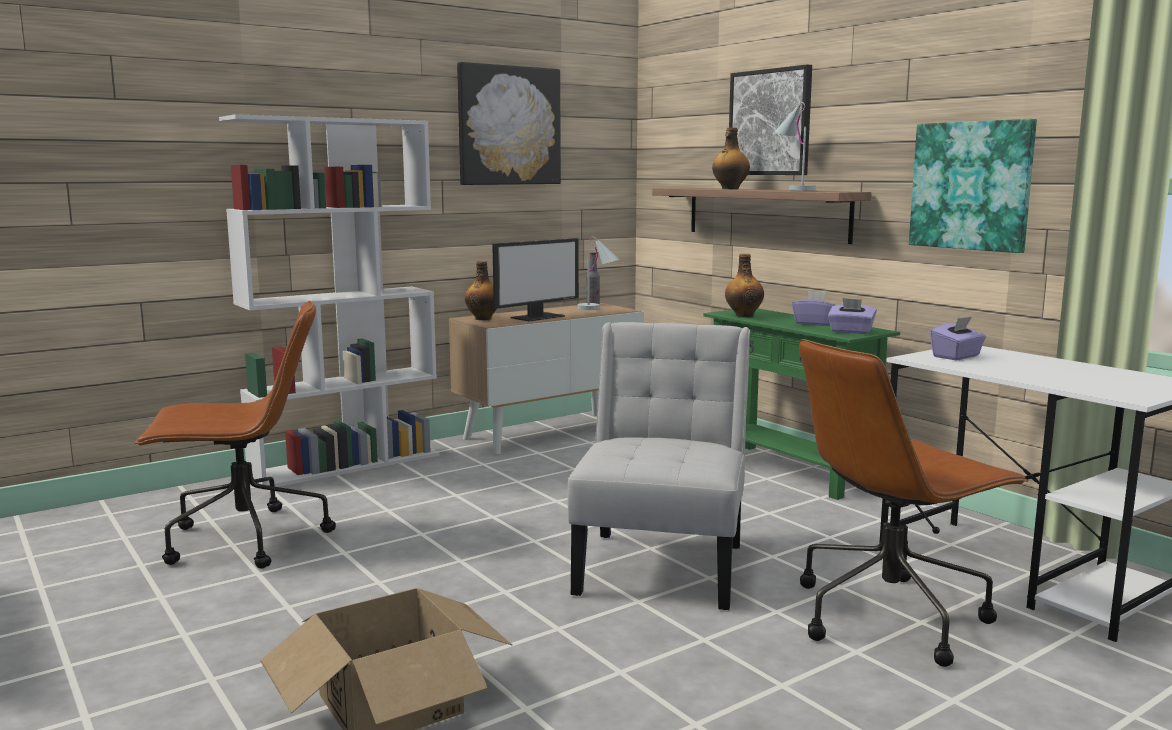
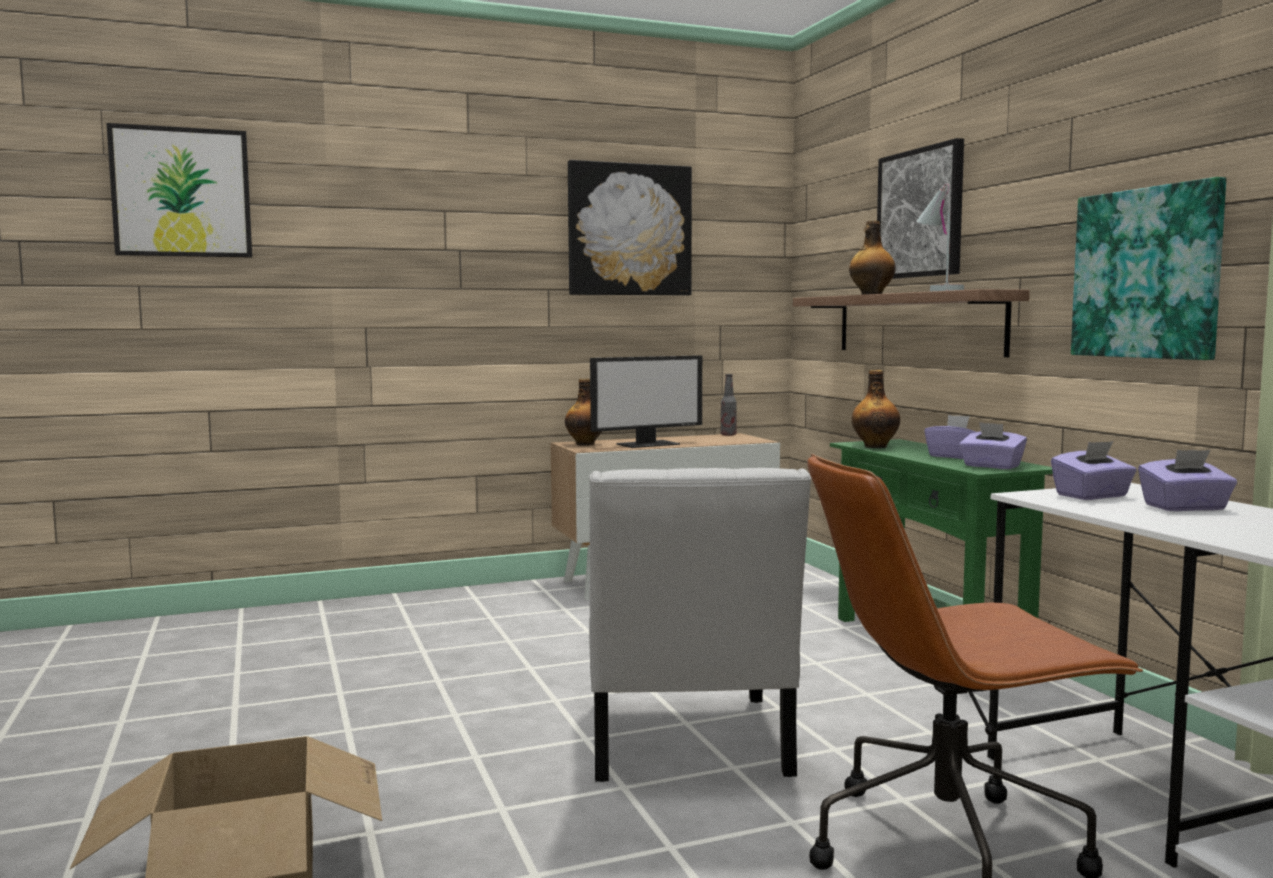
camera: 15 degrees right, 5 degrees down
(106, 89) = (182, 192): none -> picture
(243, 540) = (251, 669): brown office chair -> none
(346, 464) = (420, 599): white bookcase -> none
(598, 309) = (729, 438): white table lamp -> none
(662, 564) = (686, 744): white chair -> white chair turned 150 degrees clockwise
(1025, 363) = (1185, 508): none -> purple tissue box

